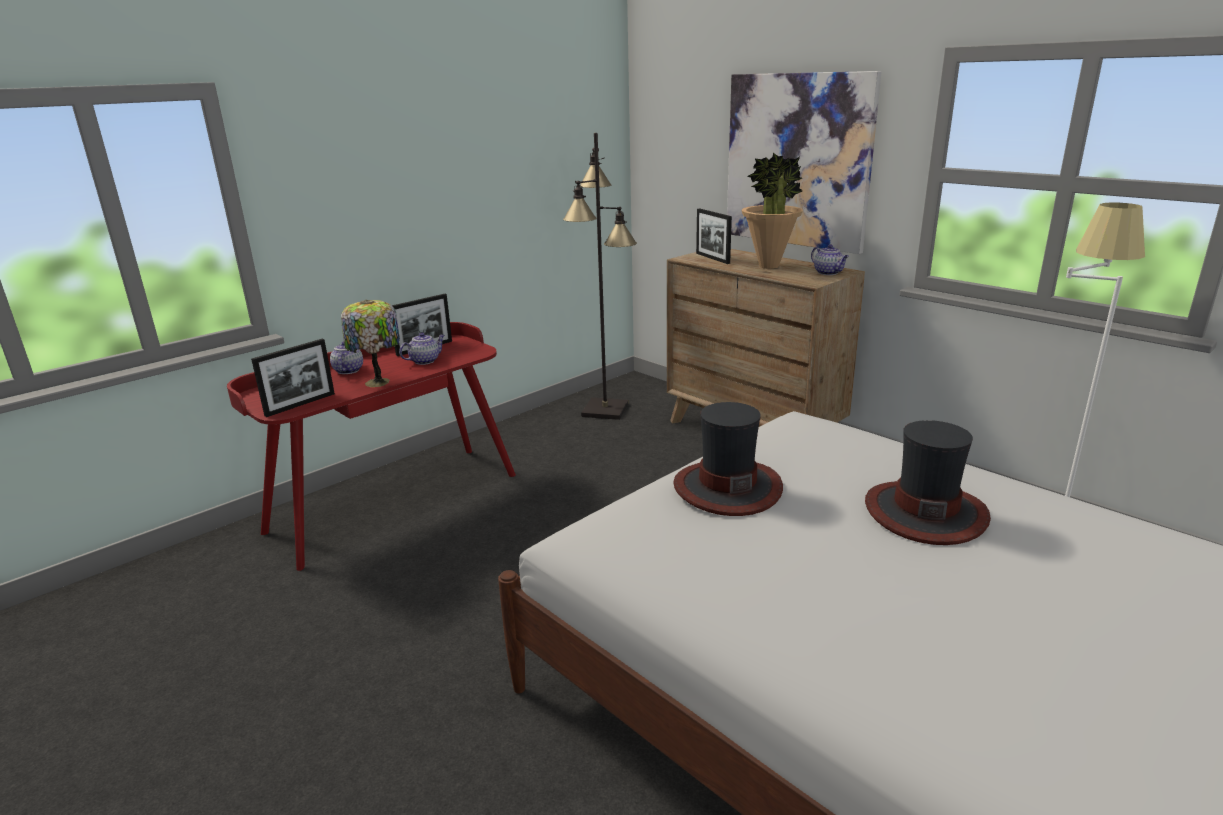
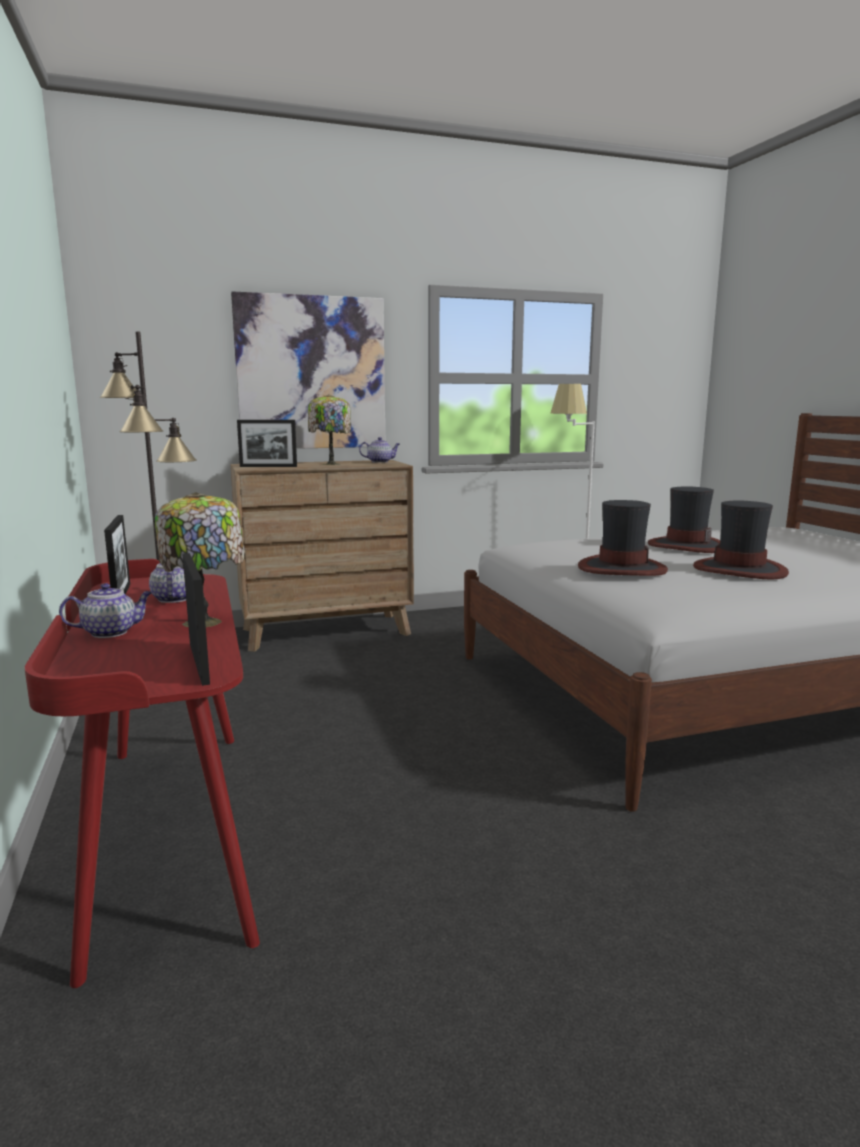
camera: 65 degrees left, 10 degrees down
(348, 370) = (111, 632): teapot -> teapot turned 135 degrees clockwise
(769, 266) = (330, 464): potted plant -> table lamp
(810, 564) = (740, 570): none -> hat

